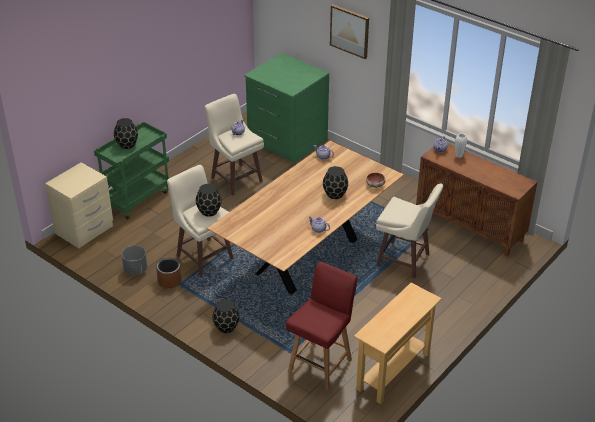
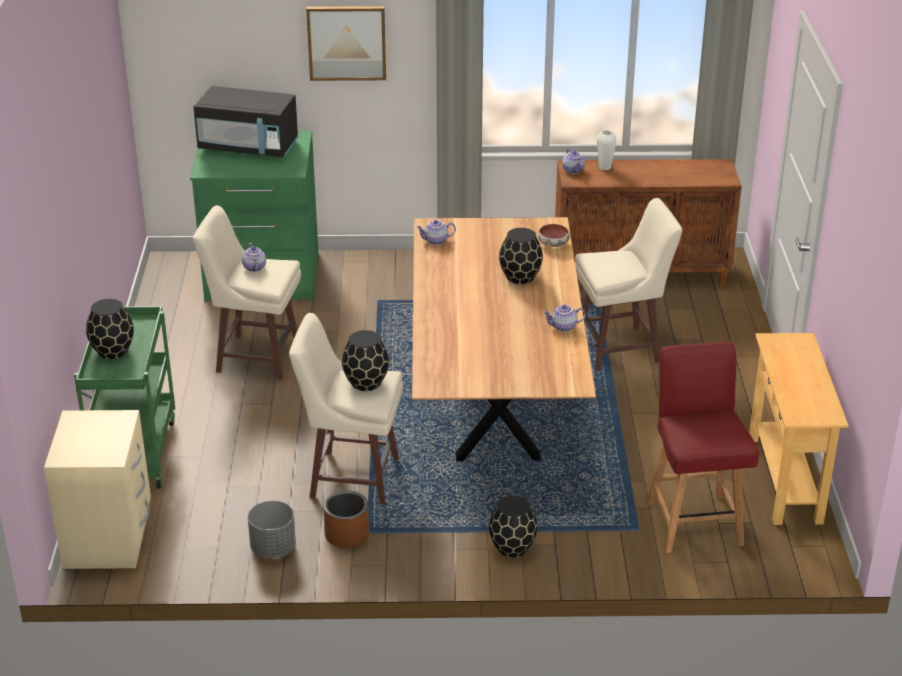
camera: 40 degrees left, 5 degrees down
(289, 69) = (249, 147): none -> black microwave

